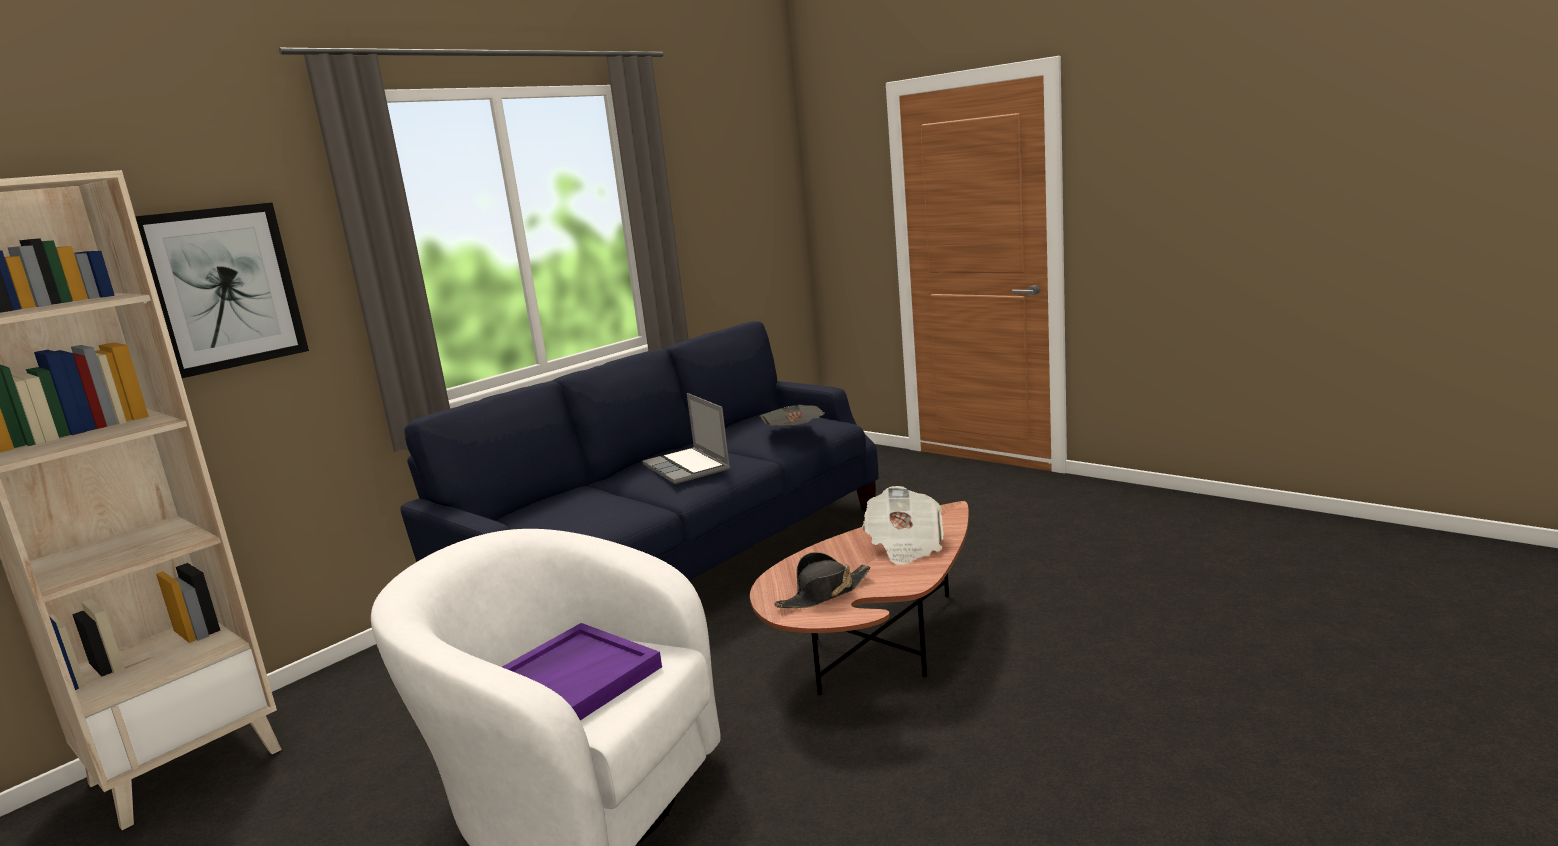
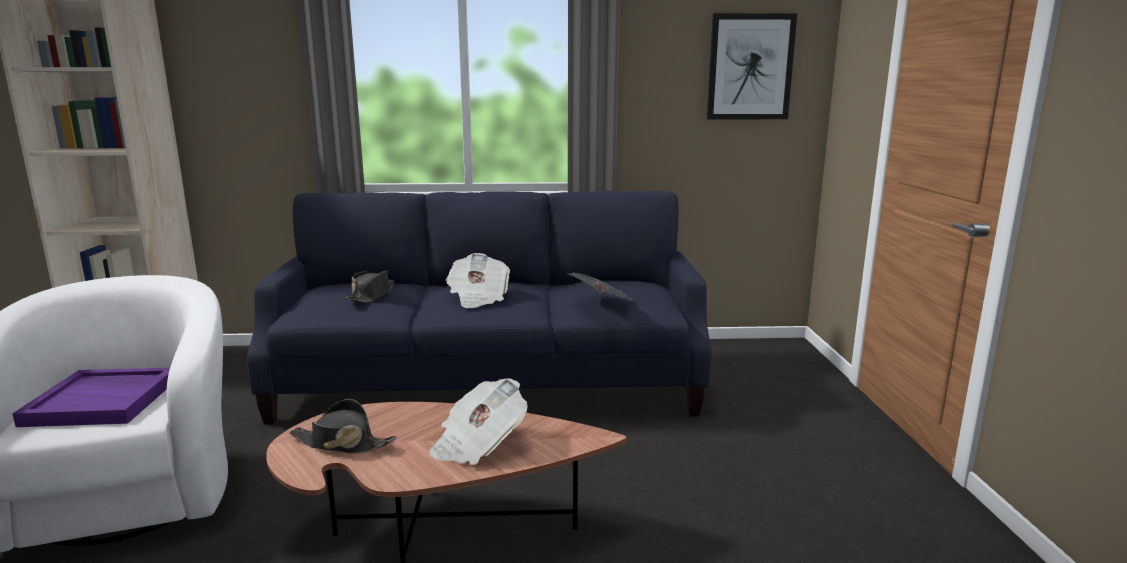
camera: 45 degrees right, 0 degrees up
(223, 288) = (231, 78): picture -> picture (750, 67)
(585, 504) = (372, 295): none -> black hat
(688, 467) = (478, 298): laptop -> newspaper

